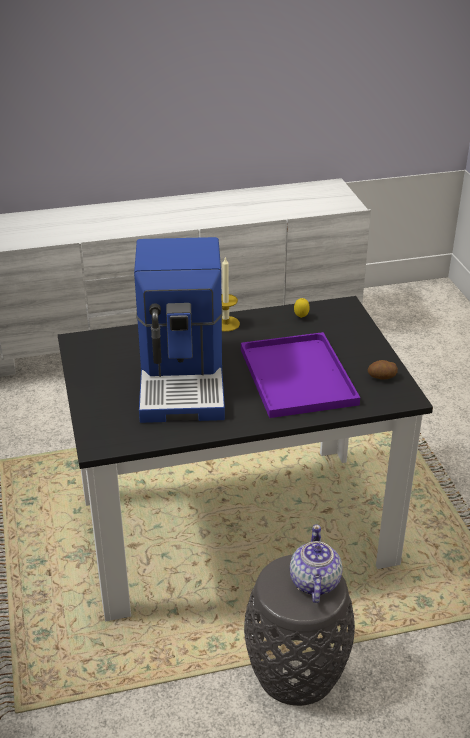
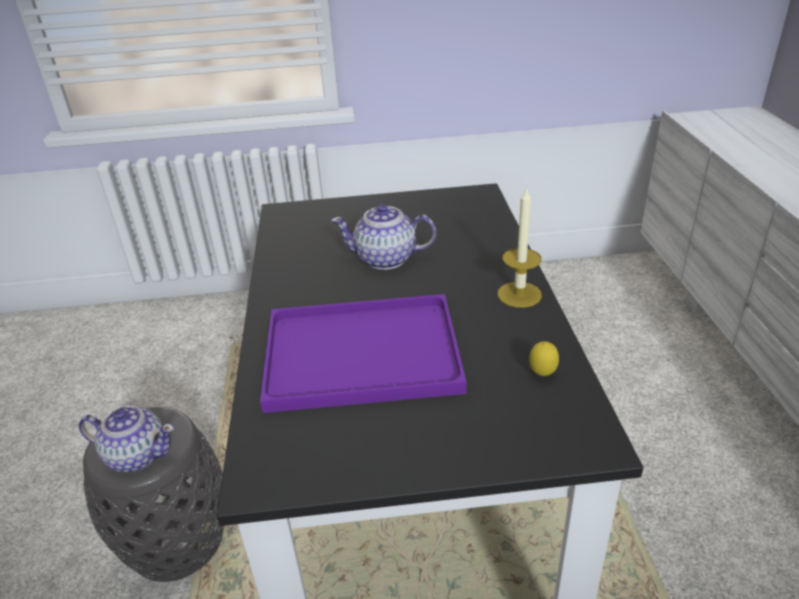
camera: 100 degrees right, 0 degrees up
(184, 377) = (386, 259): coffee machine -> teapot
(382, 377) = (329, 455): potato -> none

